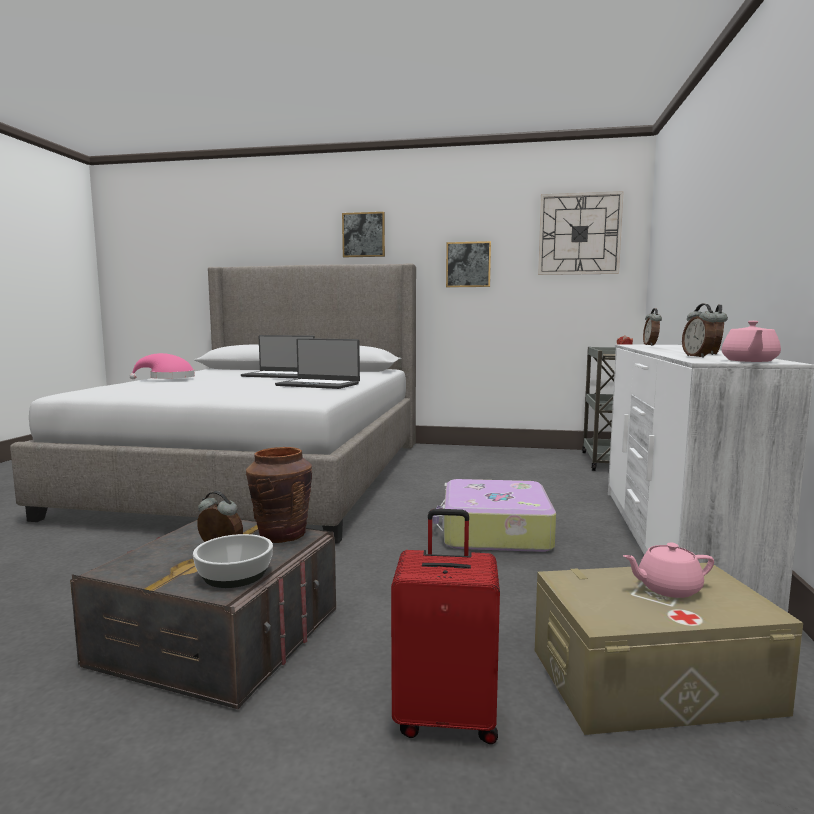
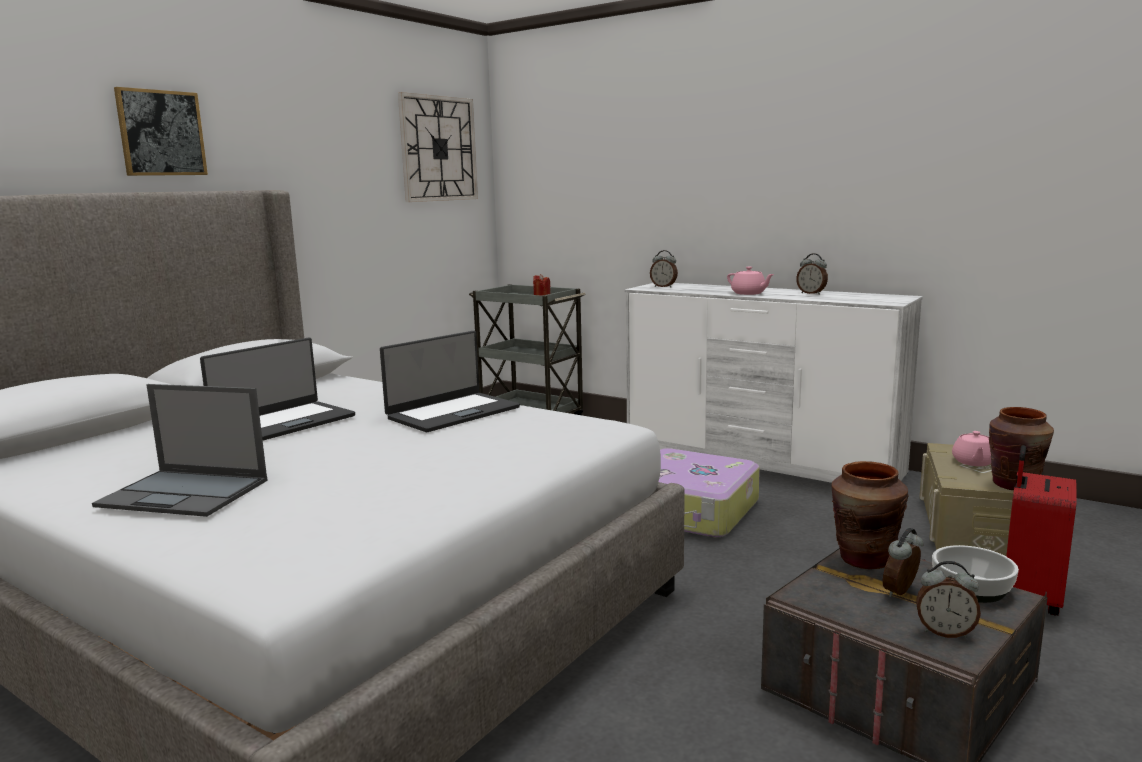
camera: 65 degrees left, 5 degrees up
(168, 378) = (185, 493): pink hat -> laptop
(468, 264) = (327, 189): picture -> none
(605, 613) = (1014, 484): none -> brown vase
(698, 357) = (842, 298): alarm clock -> alarm clock (945, 632)
(749, 361) = (894, 298): pink teapot -> pink teapot (749, 293)

